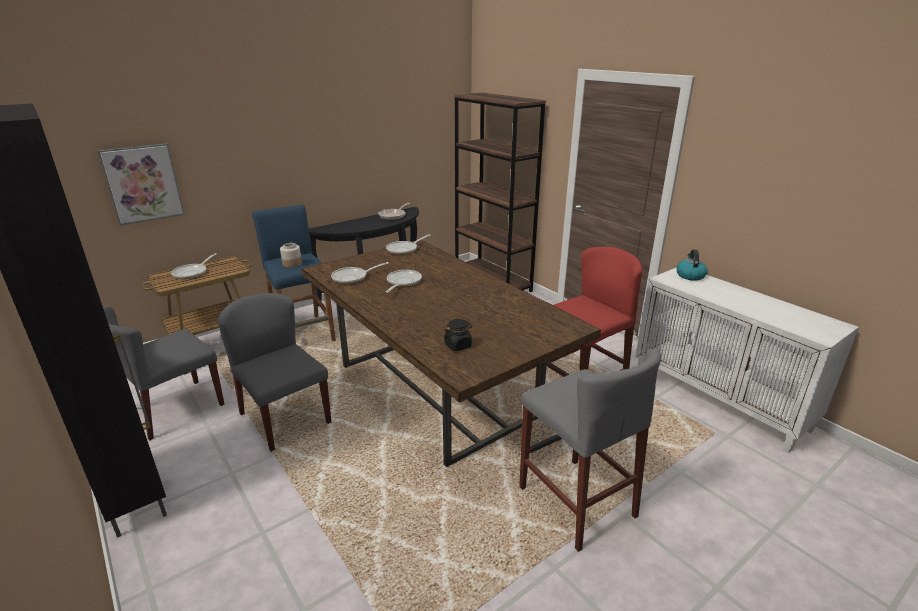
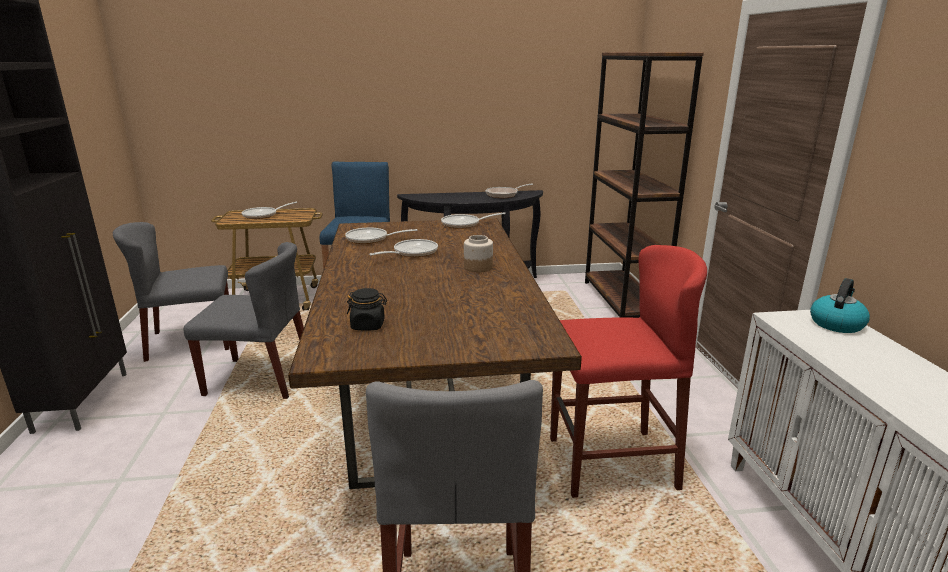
camera: 30 degrees right, 5 degrees down
(143, 183) = (239, 120): picture -> none
(284, 418) = (260, 378): grey chair -> grey chair turned 105 degrees clockwise
(292, 264) = (350, 222): jar -> jar (478, 267)

